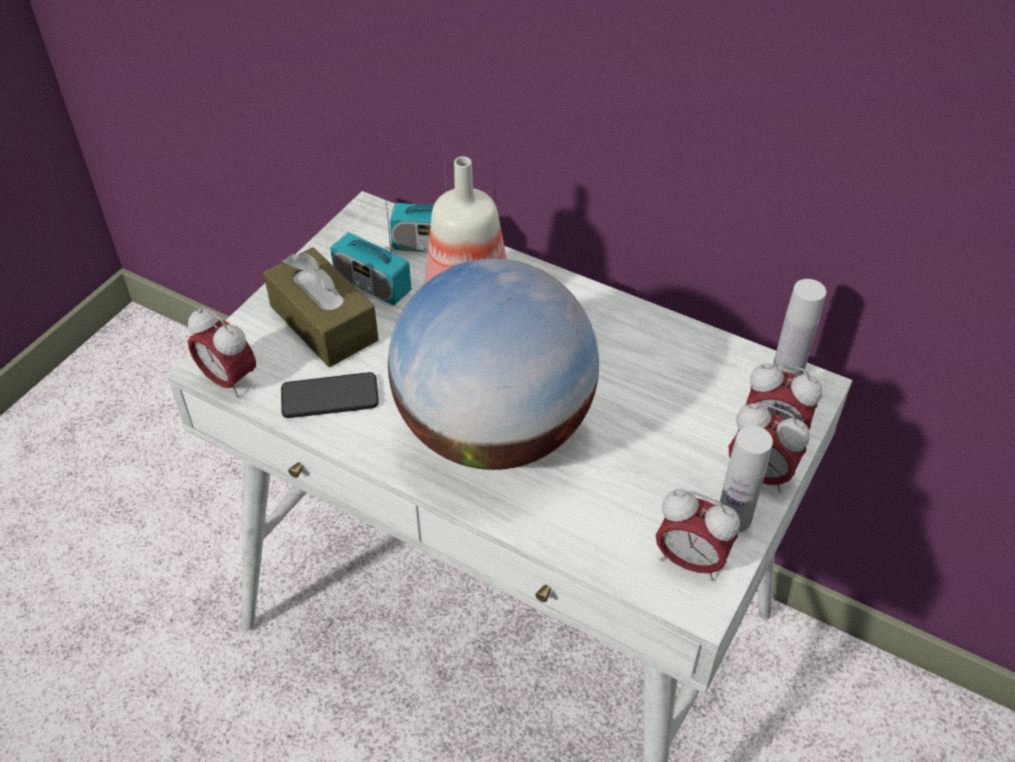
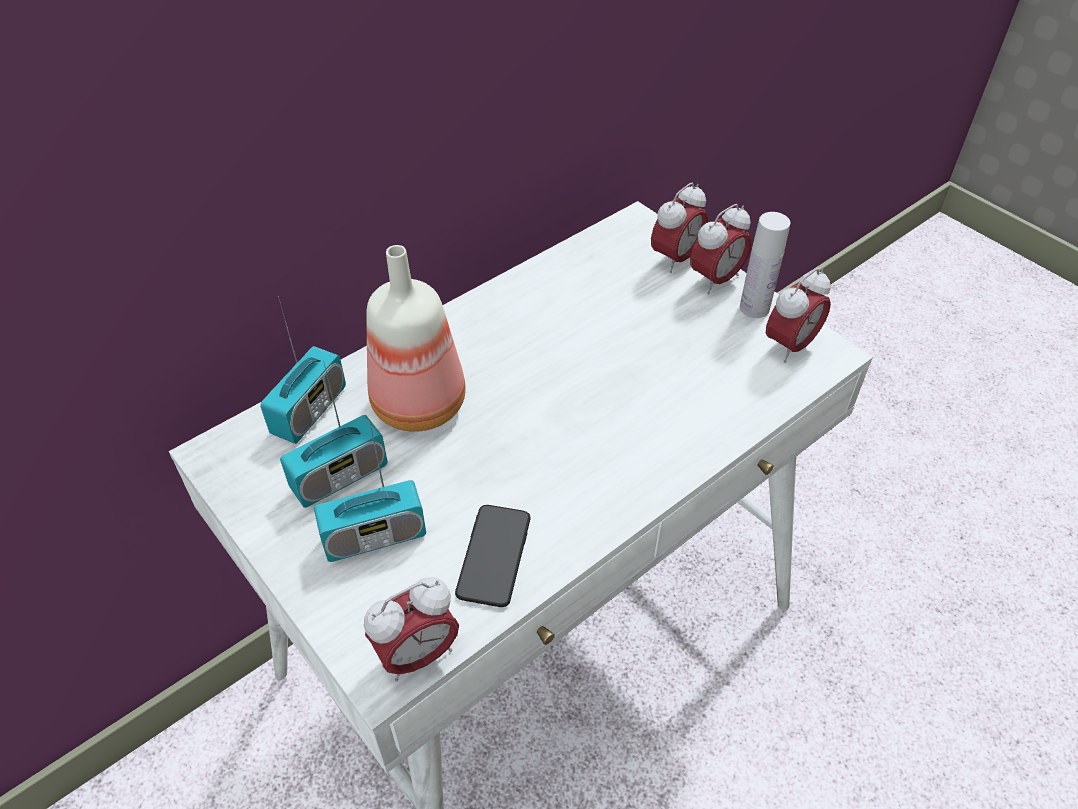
camera: 70 degrees left, 0 degrees up
(324, 323) = (374, 537): brown tissue box -> radio
(495, 431) = (601, 429): globe -> none
(787, 371) = (614, 229): white bottle -> none

